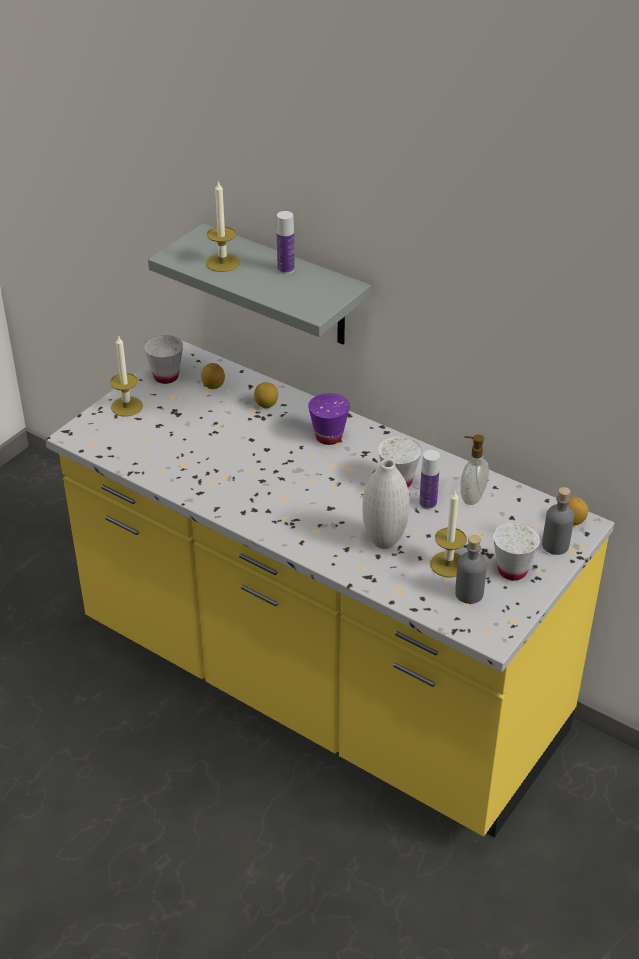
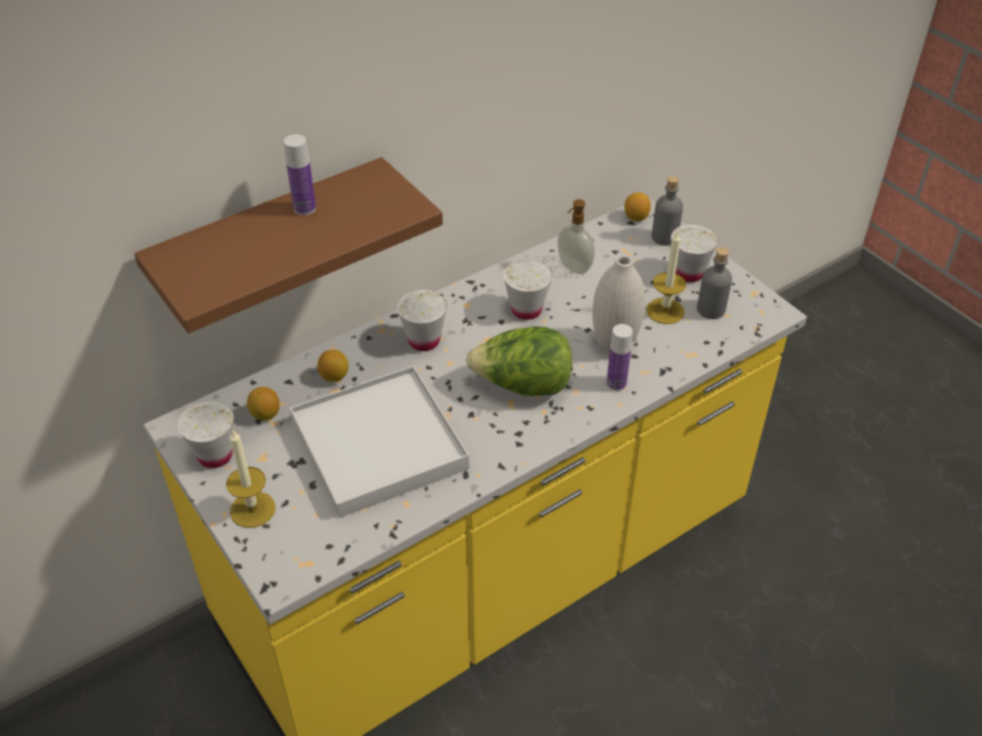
camera: 70 degrees left, 5 degrees up
(209, 444) = (379, 445): none -> white tray
(222, 263) = (249, 255): candle -> none
(284, 286) = (271, 243): grey shelf -> brown shelf
(306, 500) = (522, 386): none -> lettuce
(328, 437) = (424, 341): purple cup -> white cup
(428, 503) = (570, 299): bottle -> bottle (616, 383)

